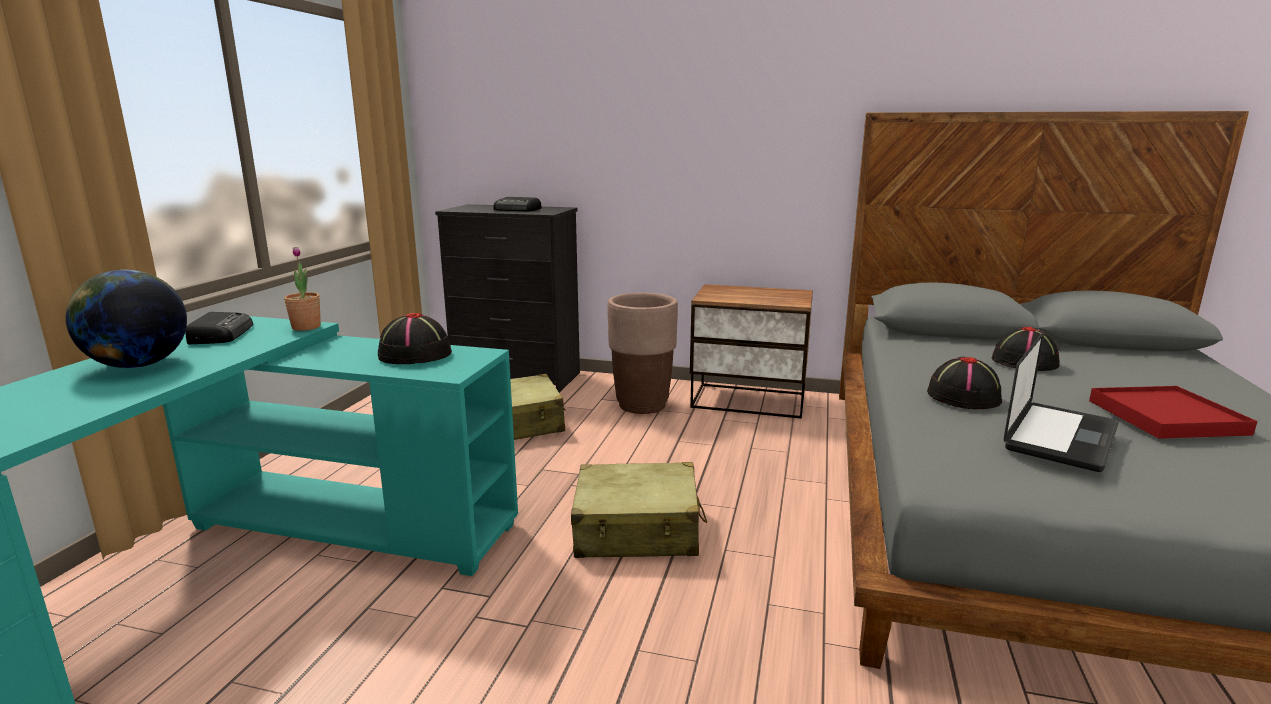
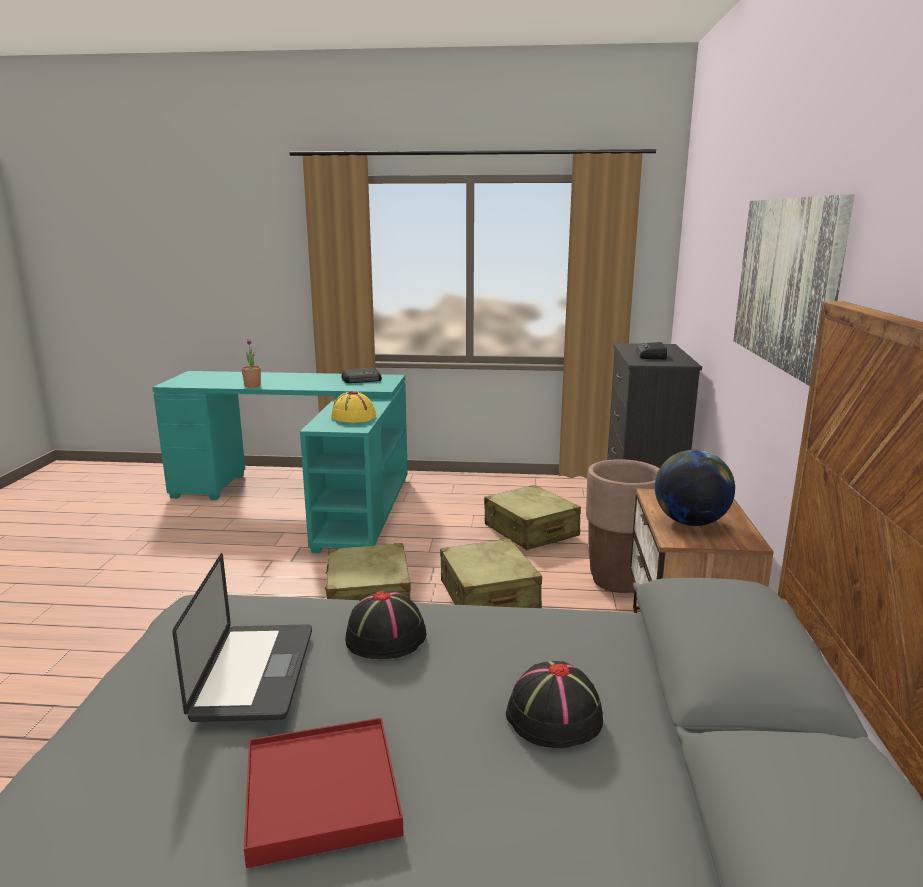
camera: 80 degrees right, 0 degrees up
(138, 365) = (309, 380): globe -> globe (690, 522)
(306, 327) = (379, 388): potted plant -> potted plant (252, 386)
(414, 355) = (353, 417): black hat -> yellow hat
(651, 461) = (488, 596): none -> beige suitcase
(753, 111) = (787, 282): none -> picture
(1061, 437) = (254, 673): laptop -> laptop turned 120 degrees counterclockwise

